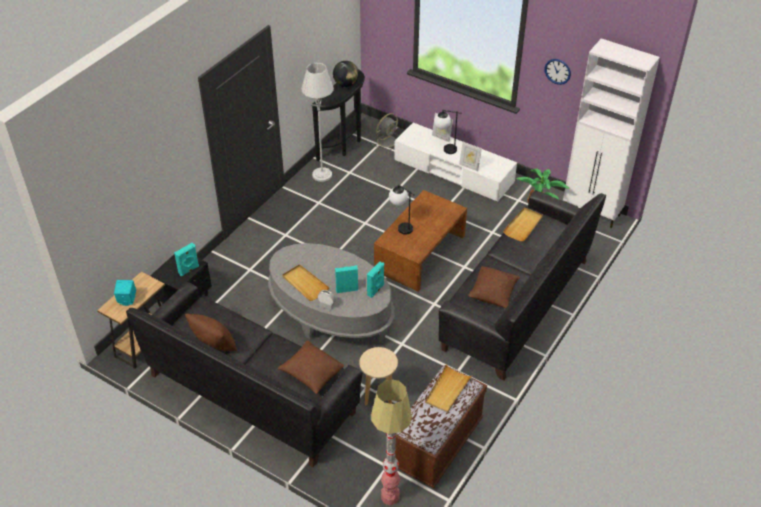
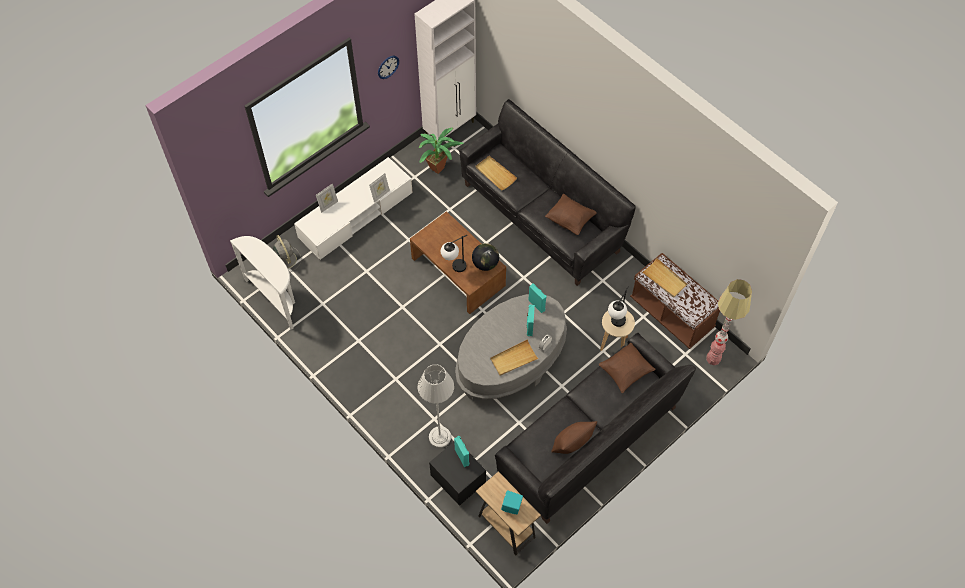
camera: 75 degrees left, 15 degrees up
(322, 175) = (317, 329): grey floor lamp -> grey floor lamp (440, 437)
(344, 144) = (276, 298): black console table -> white console table
(346, 84) = (258, 255): globe -> globe (485, 264)
(444, 149) = (346, 208): table lamp -> table lamp (615, 325)

